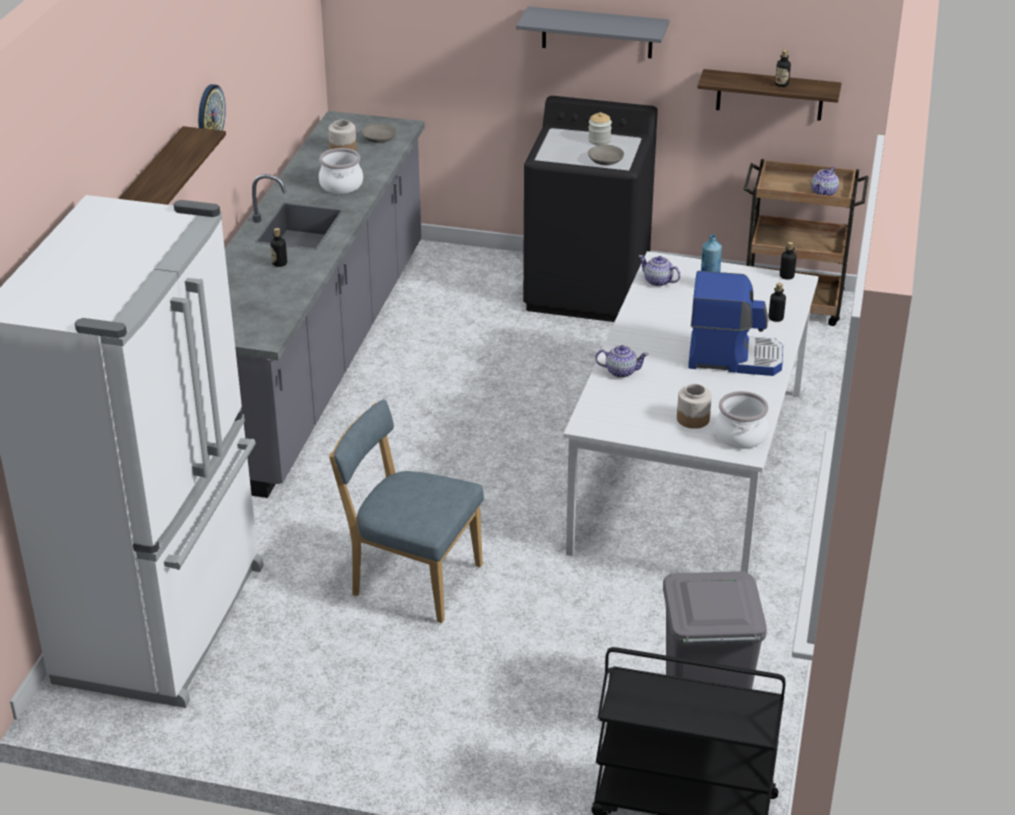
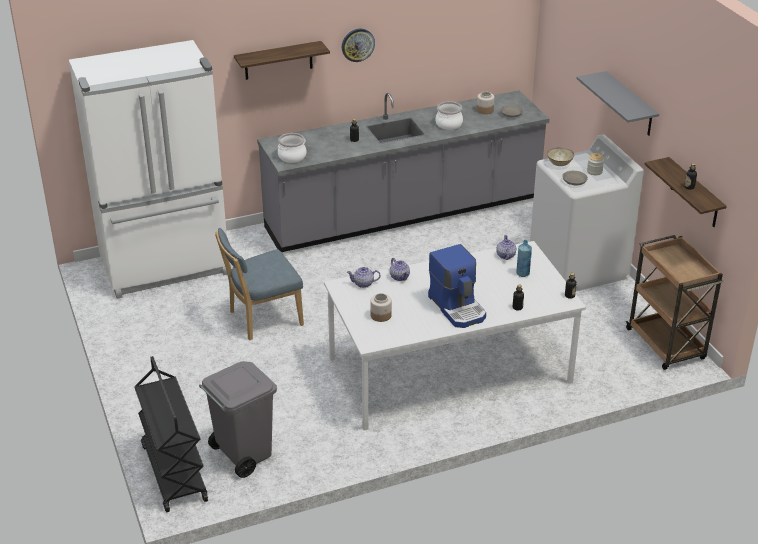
camera: 55 degrees right, 0 degrees up
(411, 579) = (262, 319): blue chair -> blue chair turned 105 degrees counterclockwise
(553, 153) = (559, 163): none -> bowl
(587, 290) = (578, 267): black washing machine -> white washing machine
(740, 436) = (382, 336): cooking pot -> cooking pot (292, 156)
(824, 192) = (681, 273): teapot -> teapot (363, 284)

